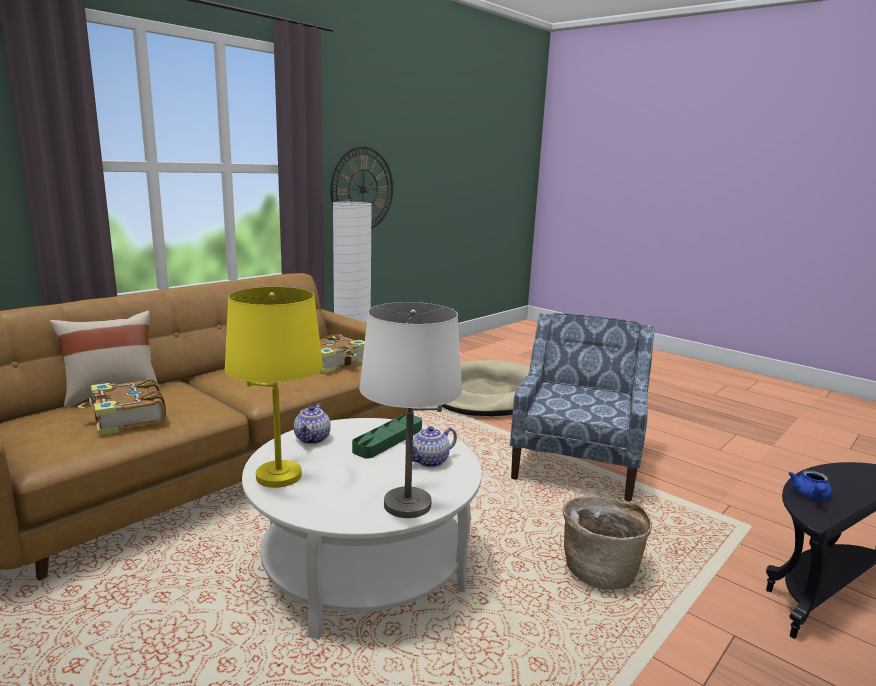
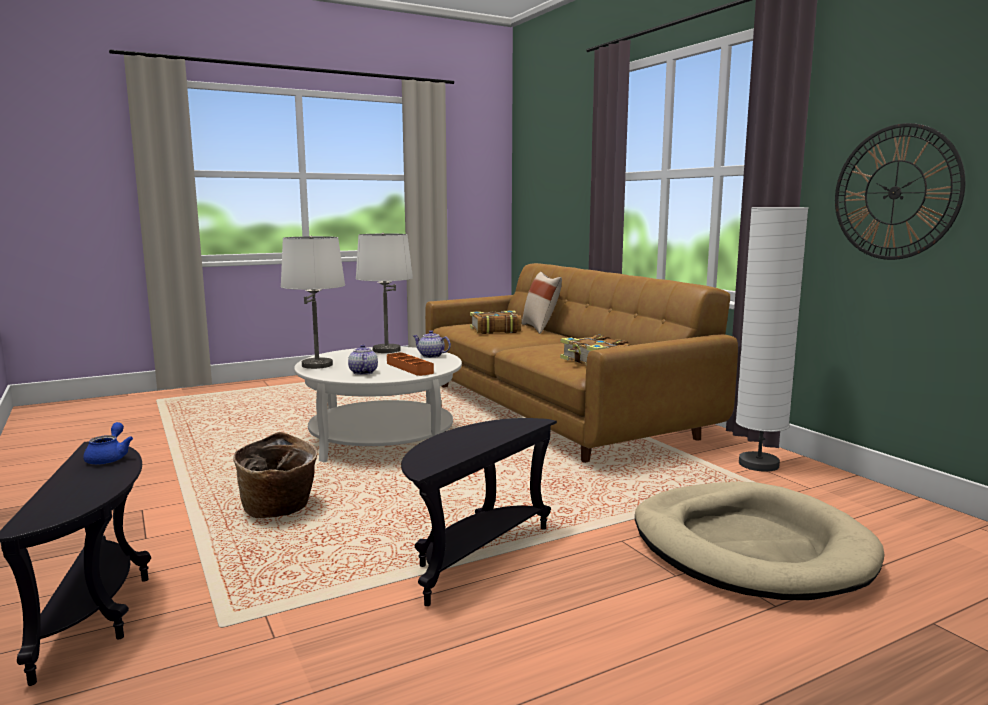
camera: 110 degrees right, 5 degrees down
(279, 476) = (387, 350): yellow table lamp -> white table lamp
(388, 440) = (409, 368): green tray -> orange tray
(576, 462) = (473, 556): blue armchair -> black side table
(810, 496) = (109, 458): blue teapot -> blue teapot turned 45 degrees clockwise

